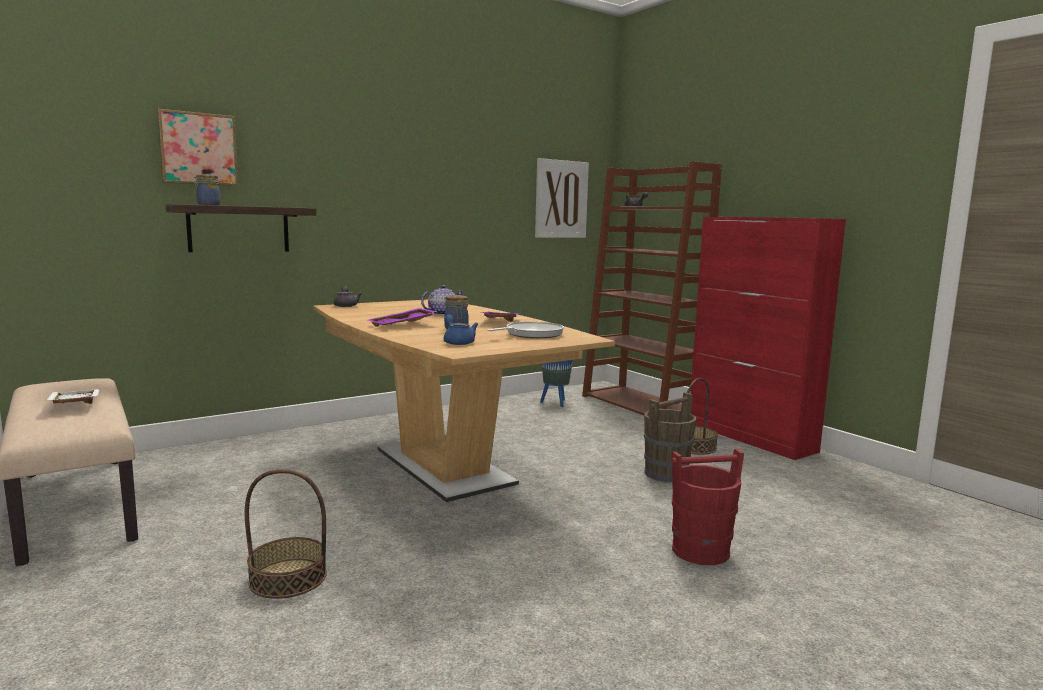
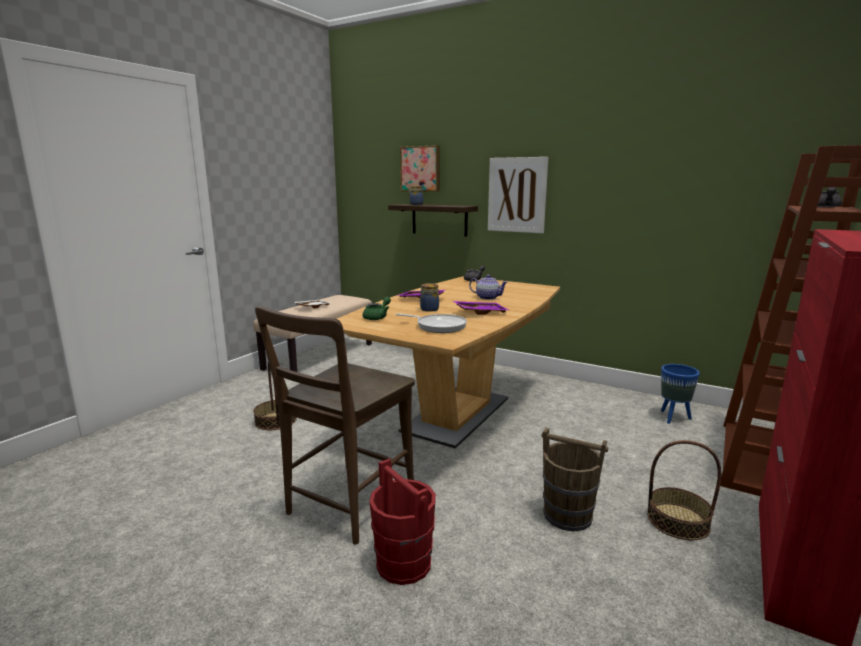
camera: 65 degrees right, 5 degrees up
(458, 342) = (377, 317): blue teapot -> green teapot
(561, 199) = (755, 194): picture -> picture (517, 195)
(582, 561) = (347, 505): none -> brown chair

